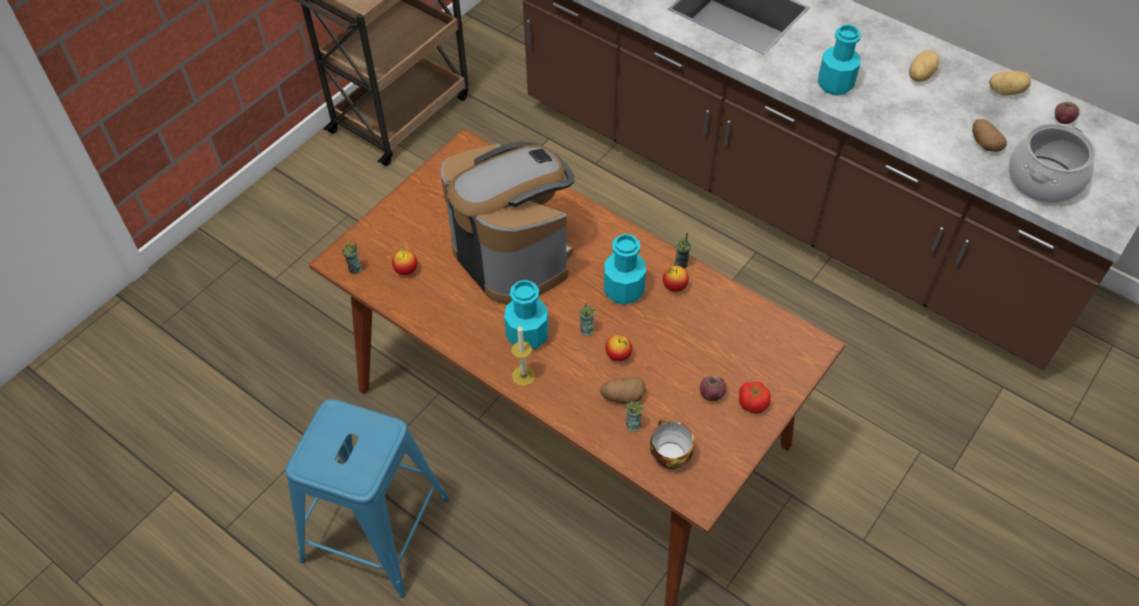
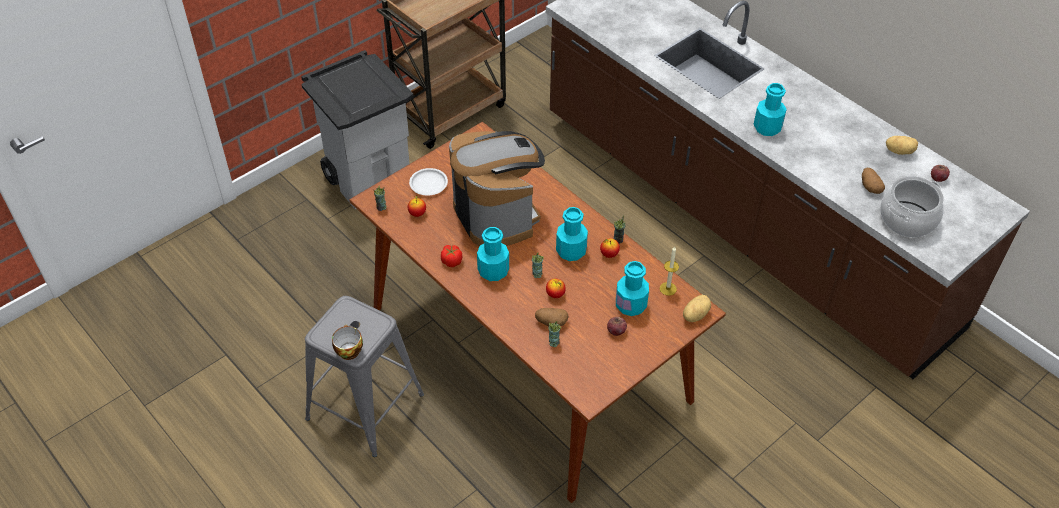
camera: 10 degrees right, 5 degrees down
(317, 216) = (369, 178): none -> grey trash can
(376, 529) = (365, 407): blue stool -> grey stool
(411, 226) = (428, 184): none -> white plate
(523, 376) = (484, 297): candle -> candle (668, 289)
(668, 454) = (574, 365): cup -> cup (348, 350)
(721, 353) = (630, 305): none -> turquoise bottle
(752, 403) = (644, 342): tomato -> tomato (451, 261)
(919, 75) = (835, 130): potato -> potato (694, 315)

